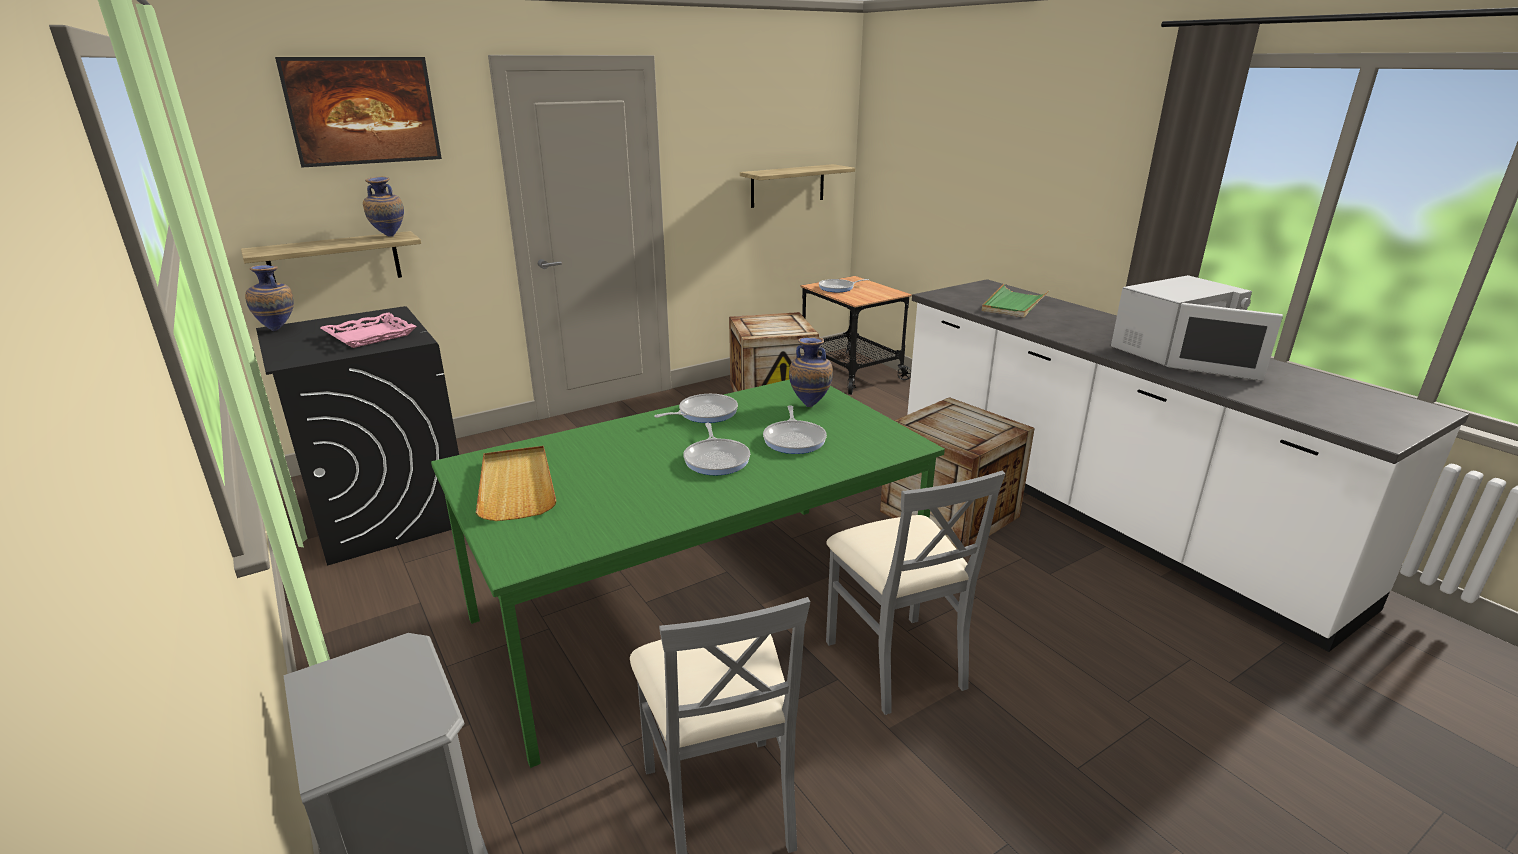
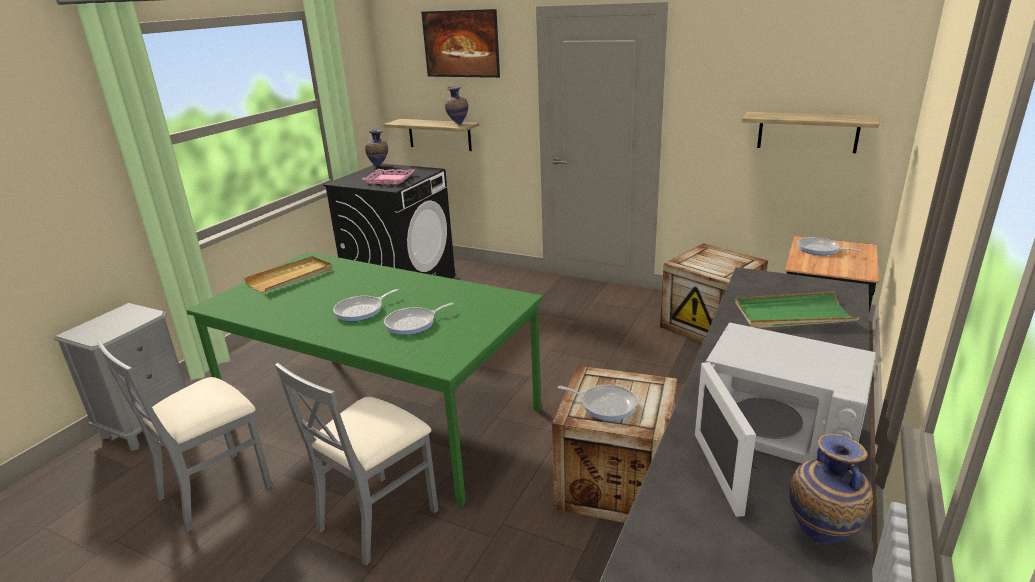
camera: 60 degrees right, 0 degrees up
(704, 413) = (429, 286): frying pan -> frying pan (605, 405)
(810, 405) = (480, 311): vase -> vase (822, 538)

